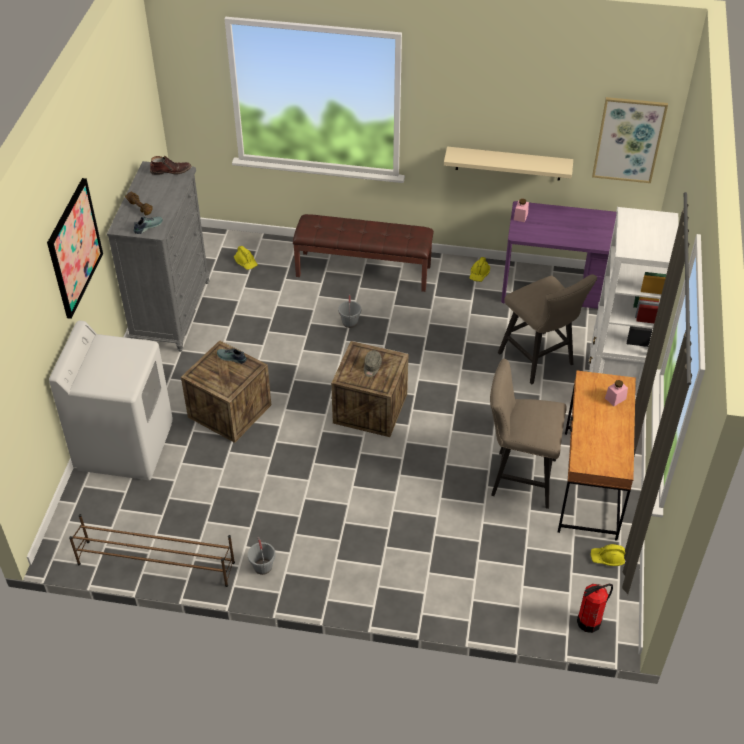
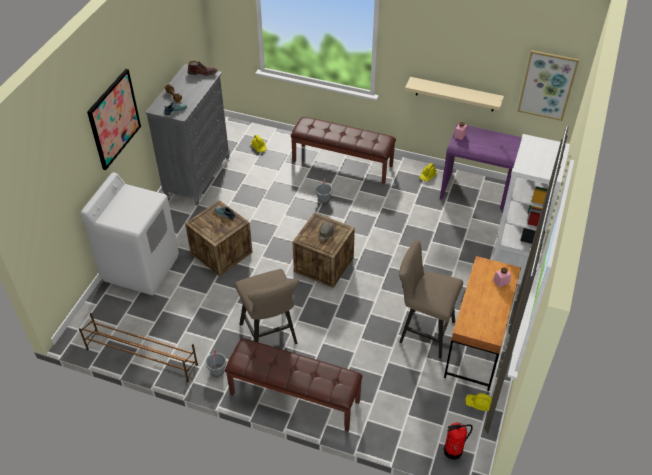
camera: 10 degrees right, 0 degrees up
(372, 586) = (294, 398): none -> brown bench
(539, 361) = (459, 246): beige stool -> beige stool (270, 336)

